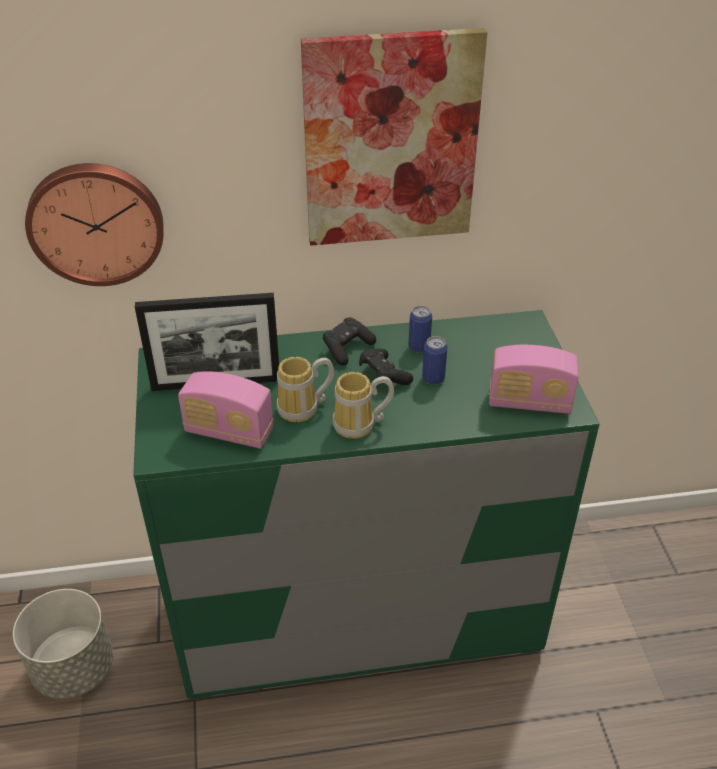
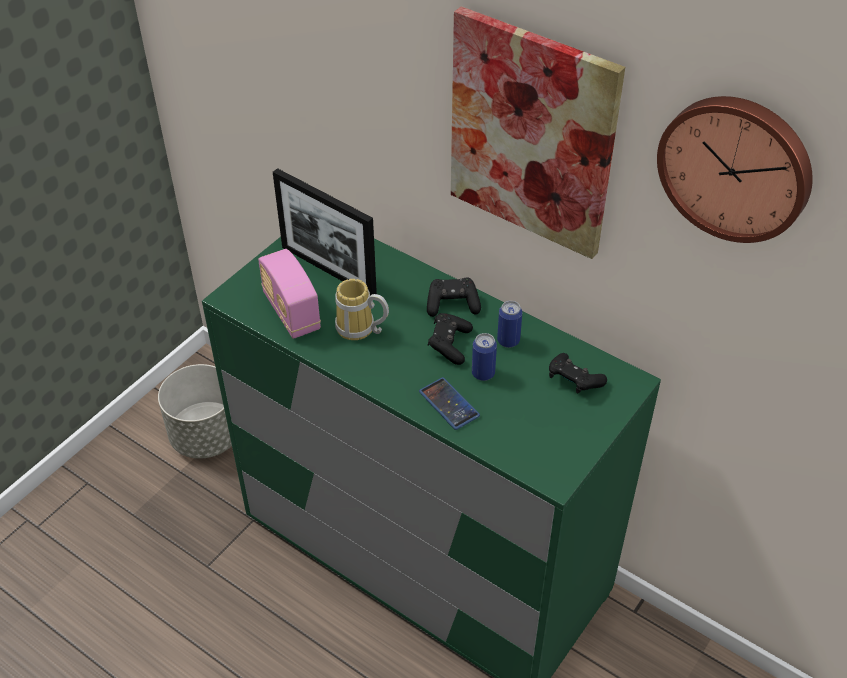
camera: 45 degrees right, 5 degrees up
(96, 222) = (299, 89): wall clock -> wall clock (736, 166)
(360, 426) = (380, 371): mug -> none
(440, 414) = (449, 404): none -> phone
(496, 345) = (573, 381): none -> black game controller
(529, 402) = (530, 446): radio -> none

